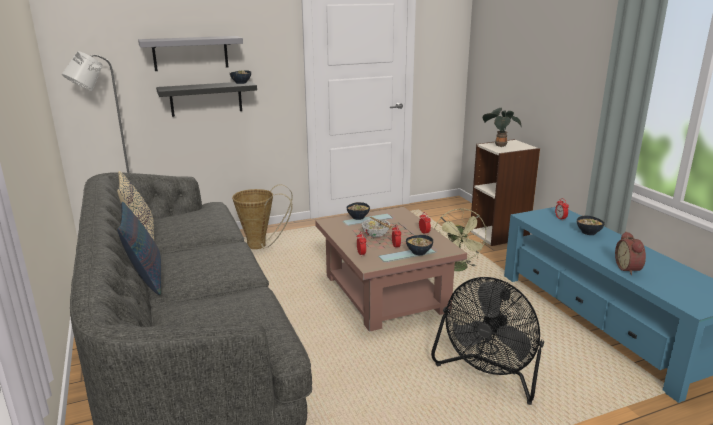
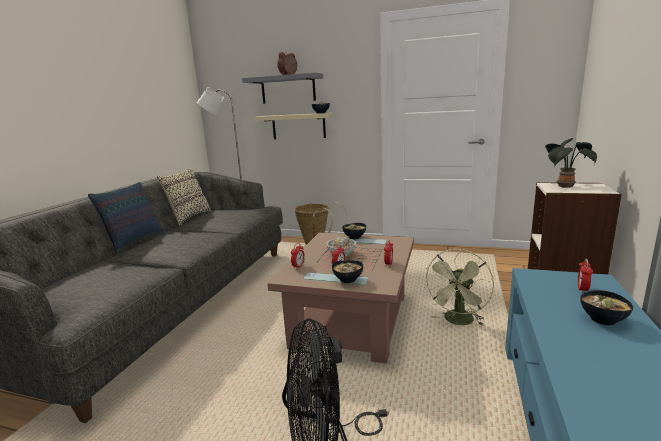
camera: 40 degrees right, 5 degrees down
(206, 98) = (298, 126): black shelf -> beige shelf
(629, 269) = (596, 400): alarm clock -> alarm clock (289, 75)

